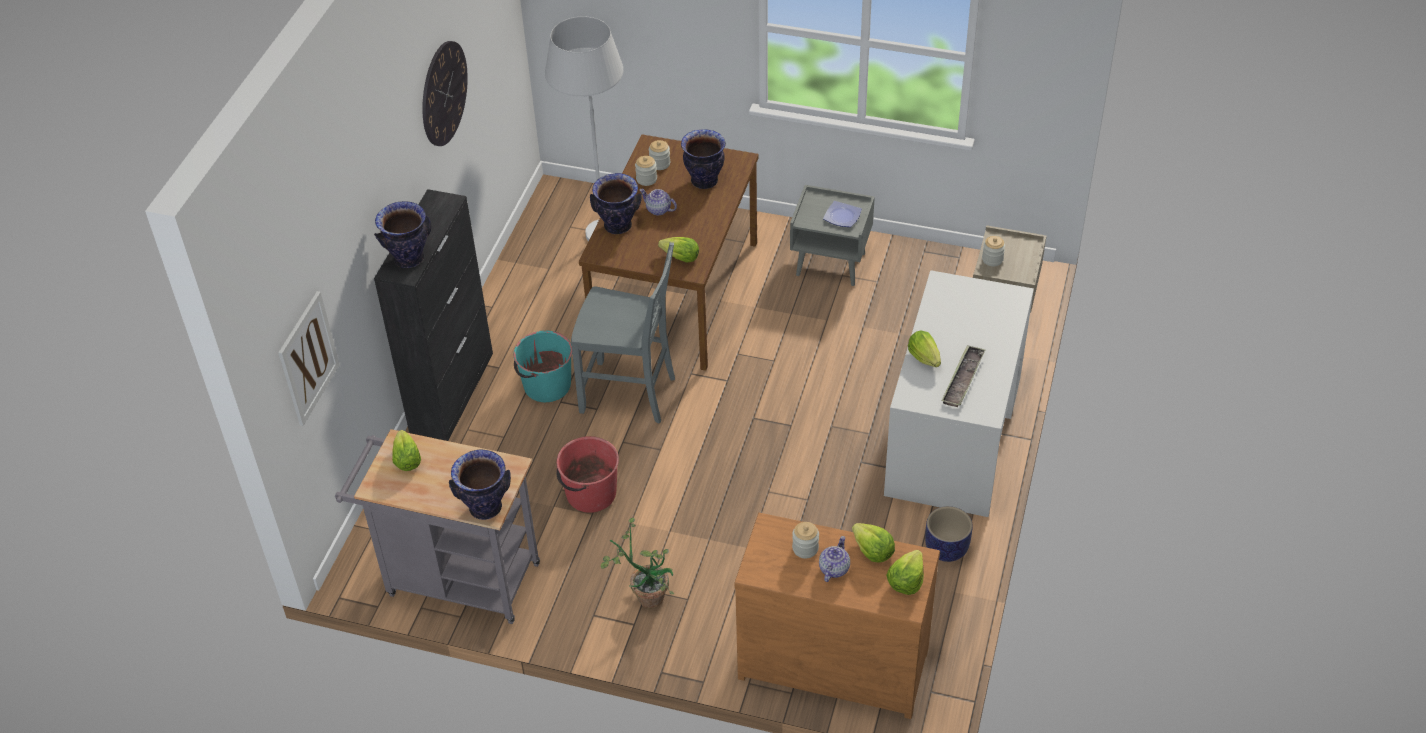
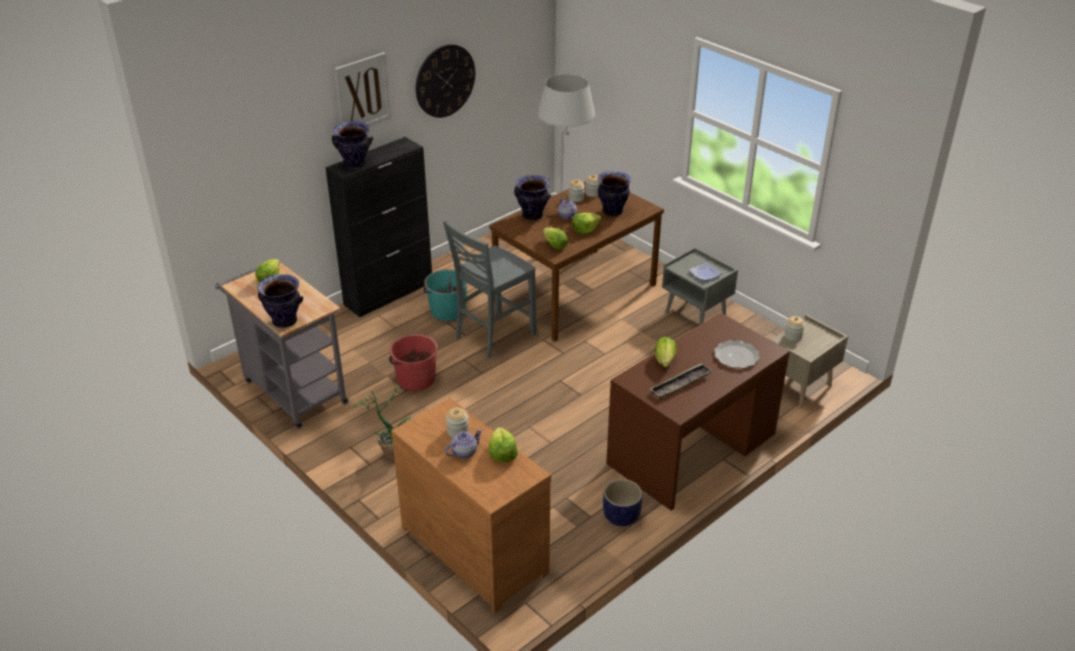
camera: 30 degrees right, 10 degrees down
(308, 358) = (238, 186): picture -> picture (363, 93)
(630, 394) = (493, 335): grey chair -> grey chair turned 90 degrees clockwise
(906, 580) = (506, 482): lettuce -> lettuce (585, 229)
(954, 435) = (692, 448): white desk -> brown desk
(989, 319) = (736, 356): none -> plate

